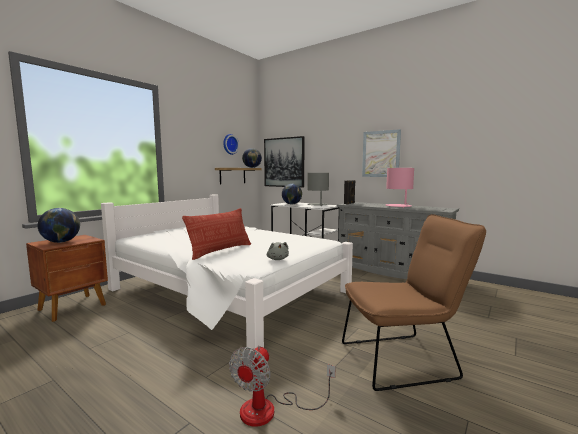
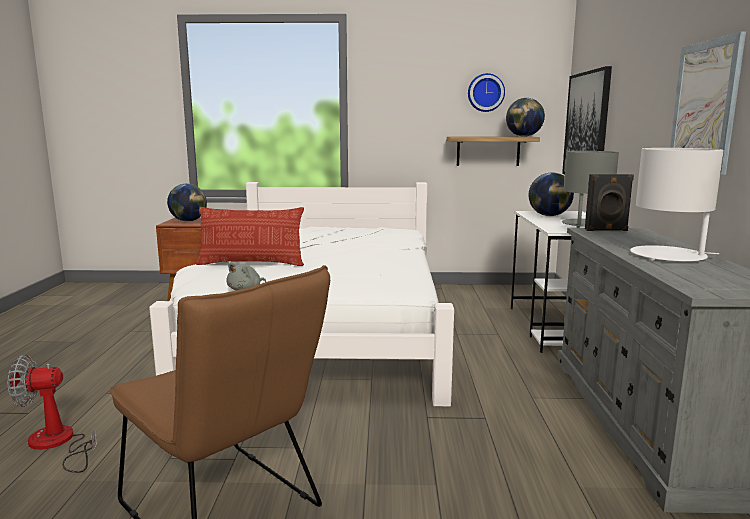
camera: 55 degrees right, 5 degrees up
(398, 206) = (668, 256): pink table lamp -> white table lamp

